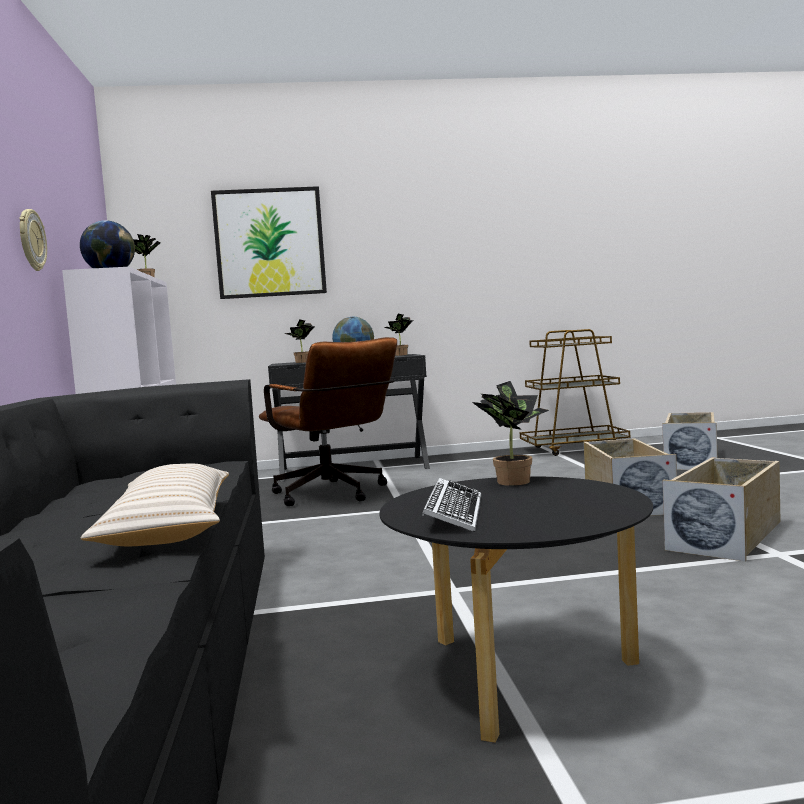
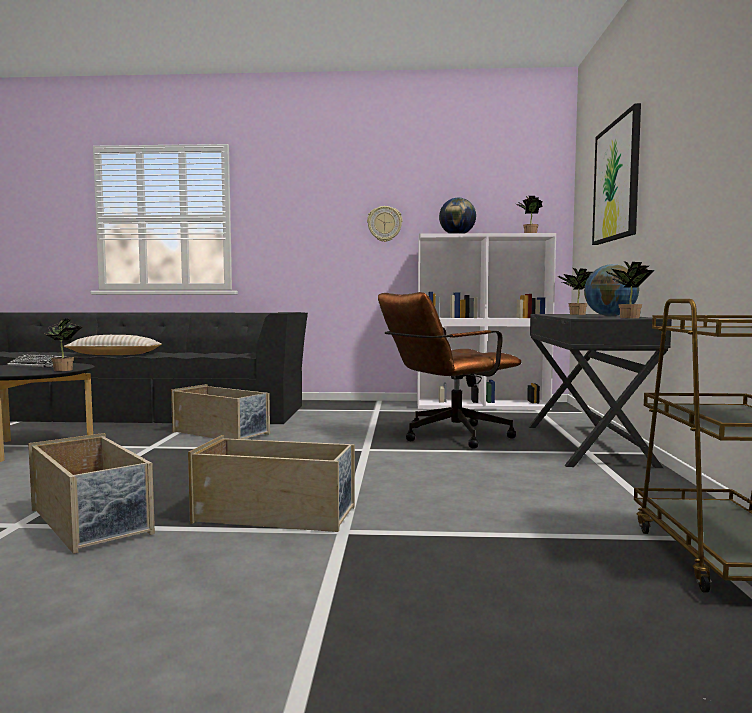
camera: 100 degrees right, 0 degrees up
(691, 460) = (523, 627): beige storage box -> beige storage box (222, 433)

